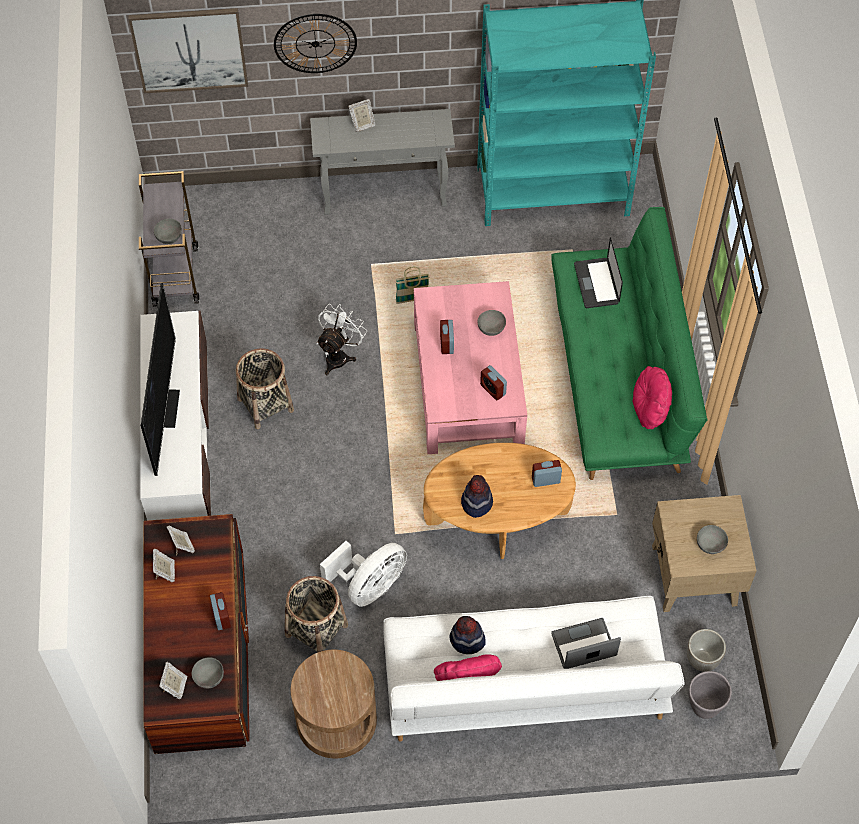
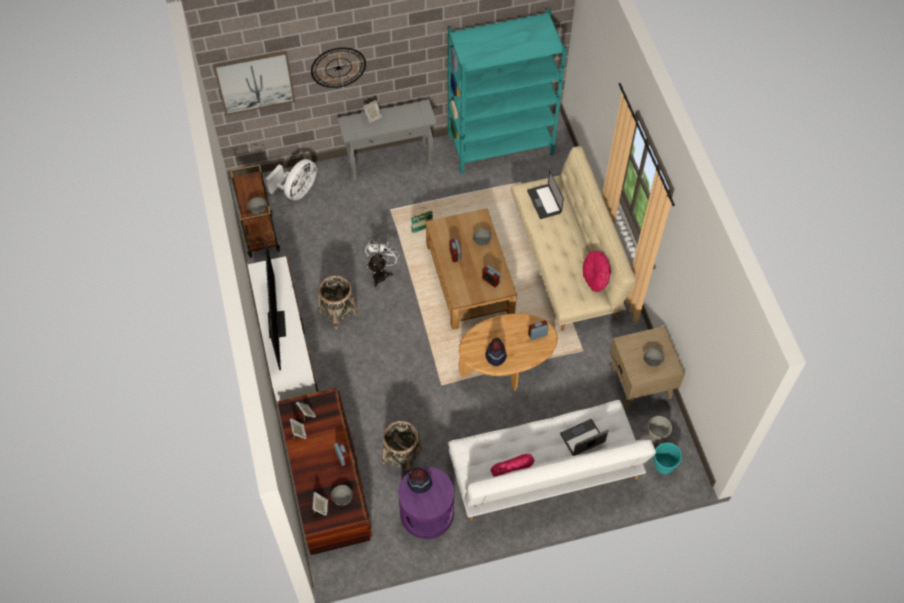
camera: 10 degrees left, 0 degrees up
(175, 274) = (260, 234): grey cart -> brown cart
(336, 720) = (427, 513): brown side table -> purple side table
(369, 586) = (431, 422): white fan -> white fan (297, 191)
(467, 640) = (506, 447): hat -> hat (419, 483)
(468, 384) = (469, 279): pink coffee table -> brown coffee table
(618, 374) = (566, 259): green sofa -> beige sofa
(704, 707) = (663, 467): grey planter -> turquoise planter

